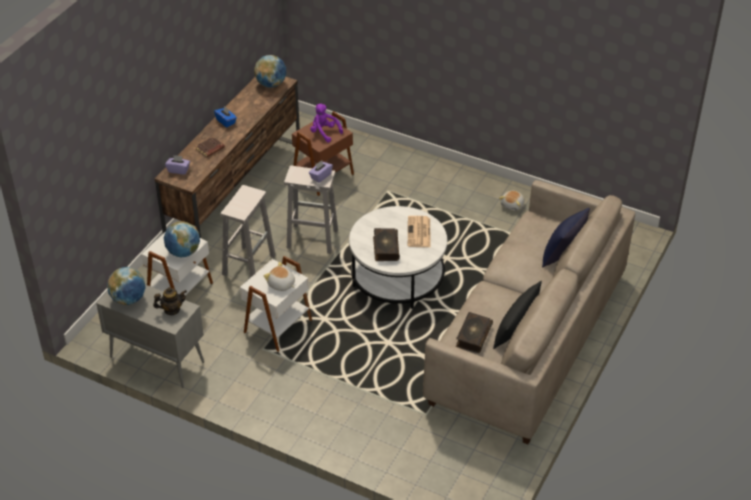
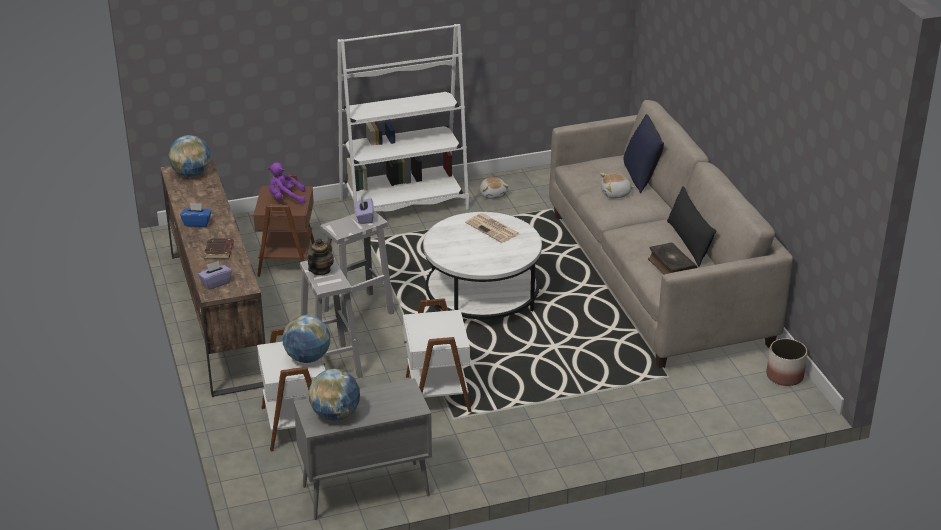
camera: 45 degrees left, 10 degrees down
(172, 310) = (394, 397): teapot -> teapot (320, 270)
(281, 284) = (446, 328): plush toy -> plush toy (615, 194)
(385, 248) = (484, 255): book -> none
(446, 178) = (404, 204): none -> white bookcase
(501, 471) = (785, 376): none -> planter

